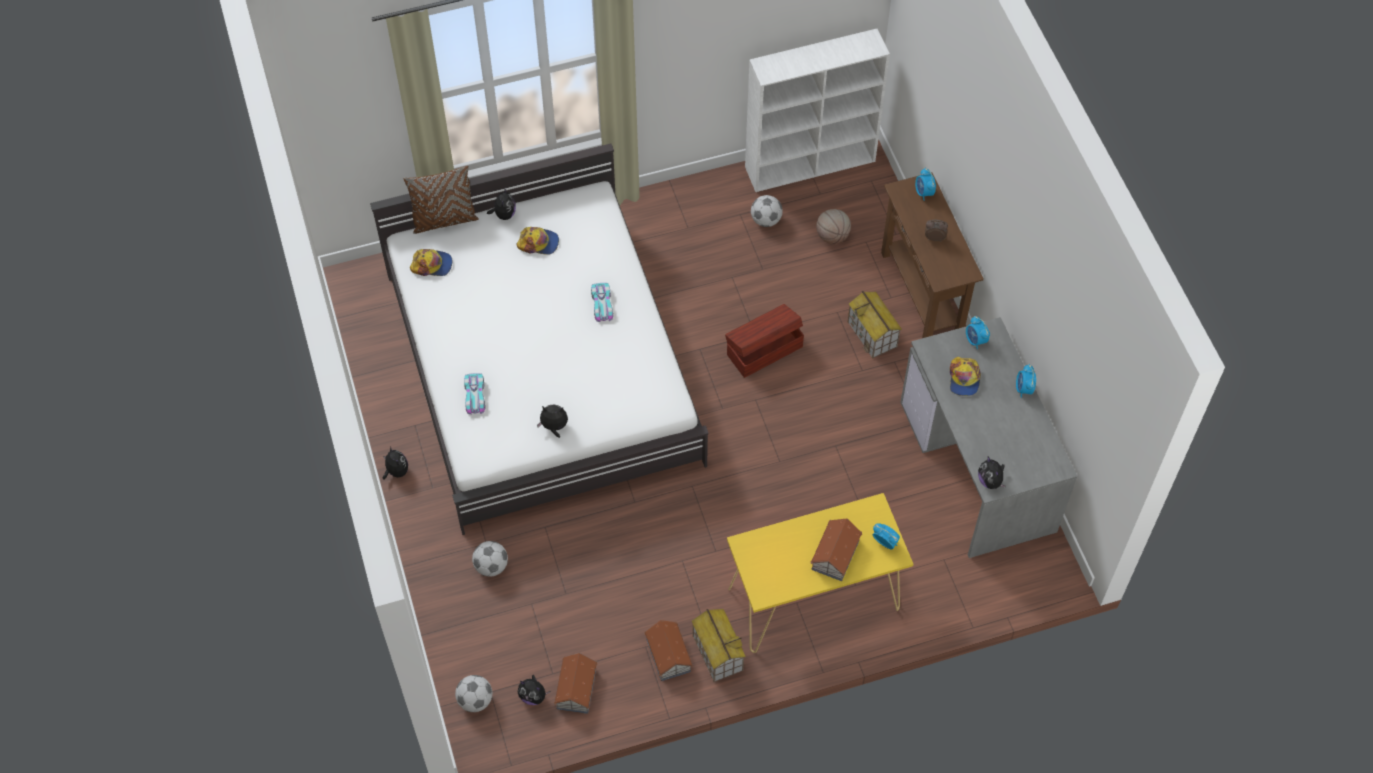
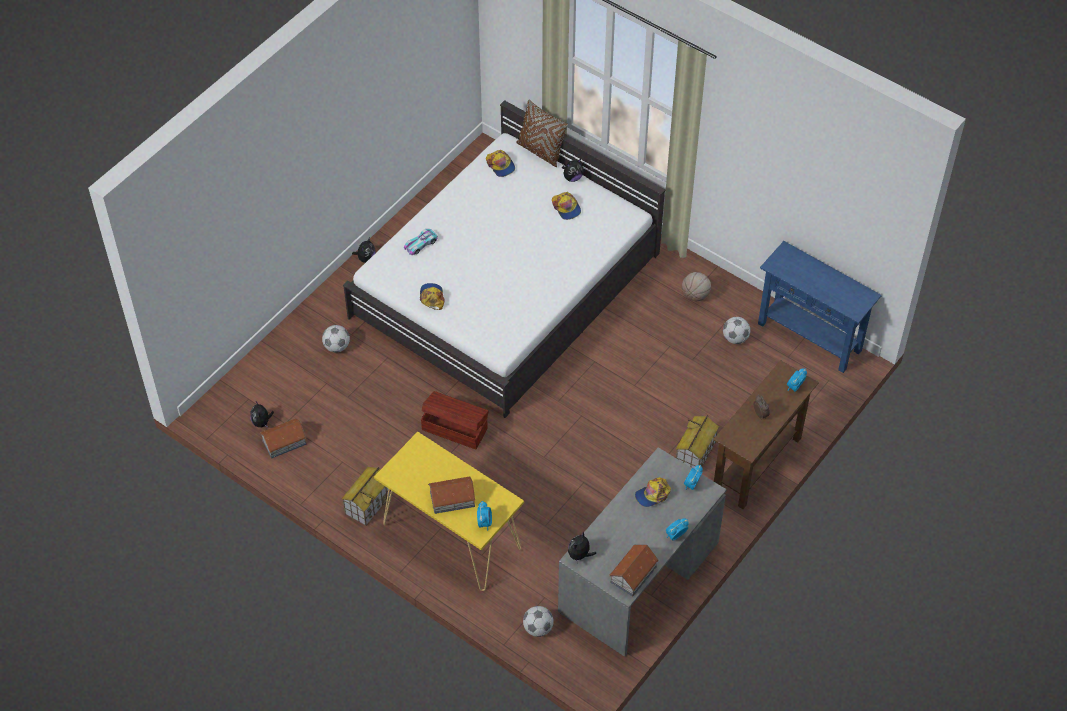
camera: 55 degrees right, 5 degrees down
(475, 700) = (237, 394): football -> football (538, 628)
(554, 427) = (432, 297): plush toy -> cap
(602, 304) = (548, 268): toy car -> none
(668, 654) = (346, 477): toy house -> toy house (634, 574)
(763, 350) = (625, 397): brown storage box -> brown storage box (454, 428)
(811, 163) = (809, 337): white bookcase -> blue console table
(832, 236) = (758, 384): basketball -> basketball (695, 295)

